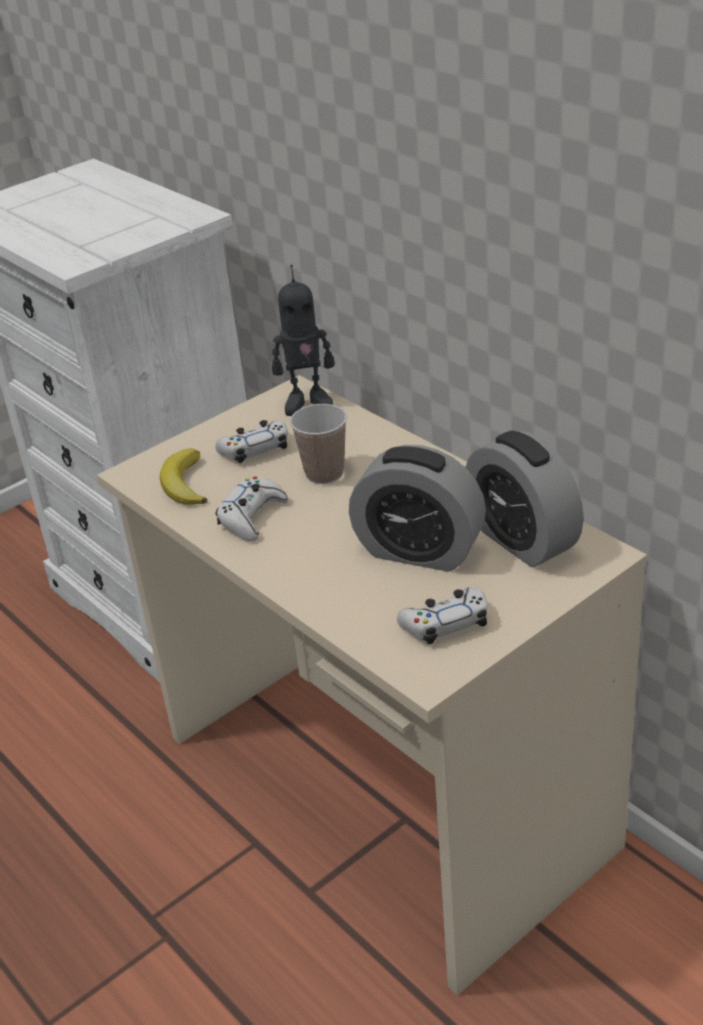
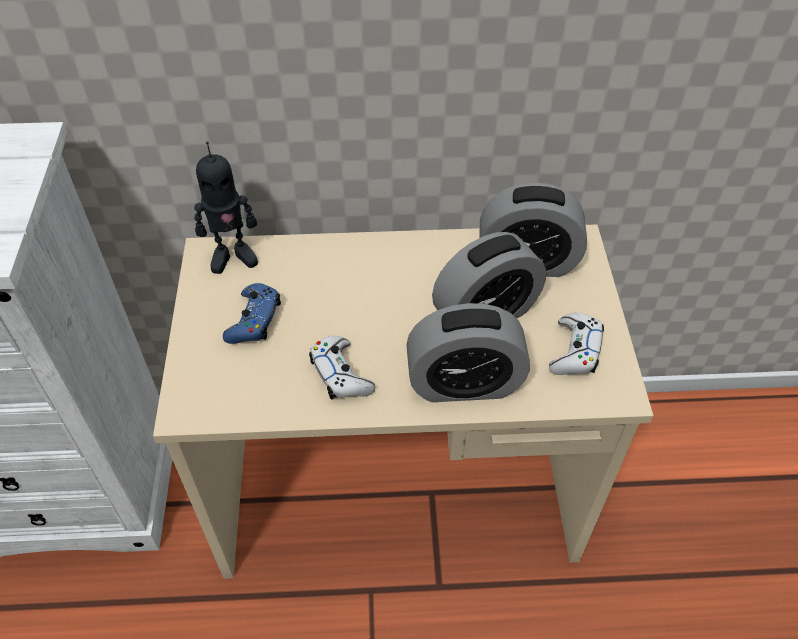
camera: 55 degrees left, 15 degrees up
(184, 484) = (245, 388): banana -> none
(255, 449) = (254, 320): white game controller -> blue game controller
(307, 403) = (233, 256): toy robot -> toy robot turned 45 degrees clockwise
(321, 581) = (464, 383): none -> alarm clock
(324, 473) = (336, 303): cup -> none

